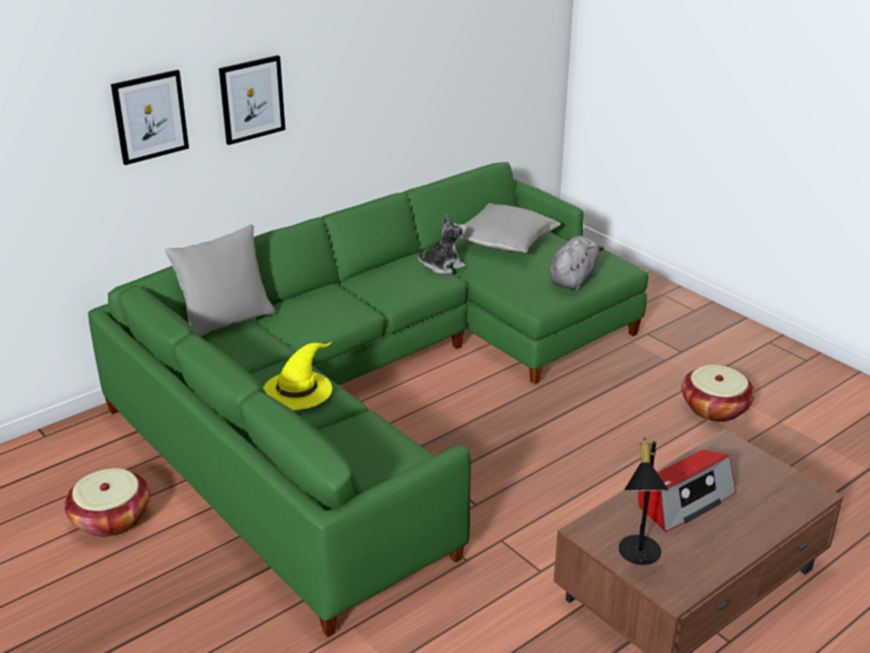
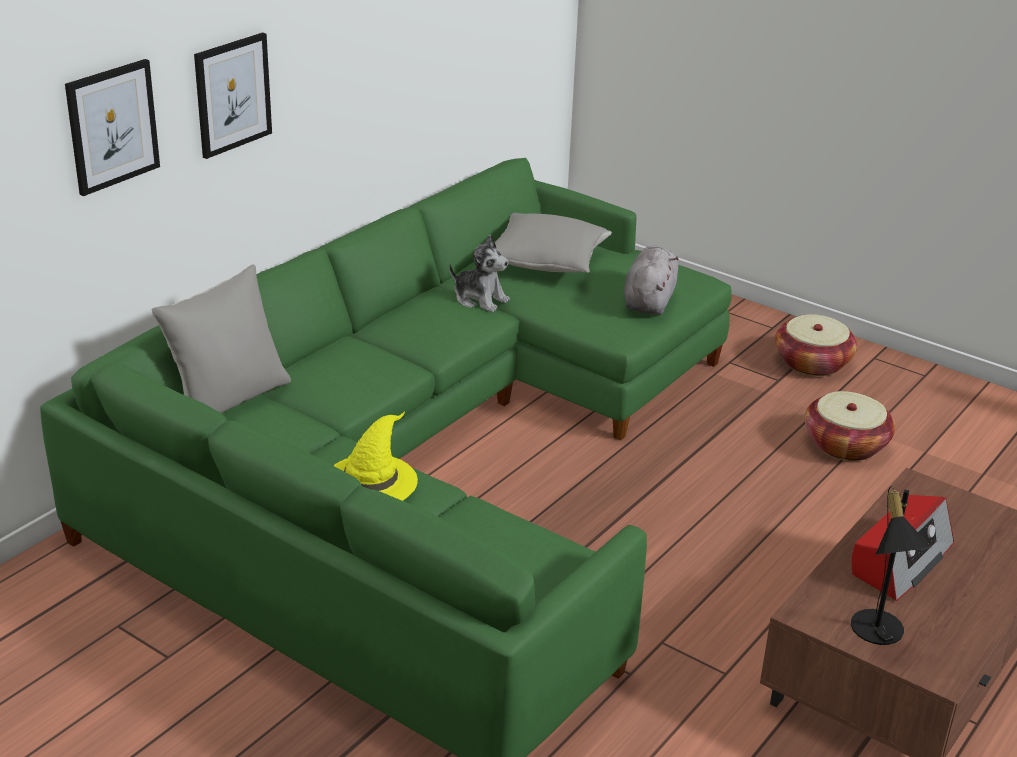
camera: 15 degrees left, 0 degrees up
(111, 519) = (136, 690): basket -> basket (812, 363)
(443, 266) = (480, 299): plush toy -> plush toy turned 75 degrees clockwise

